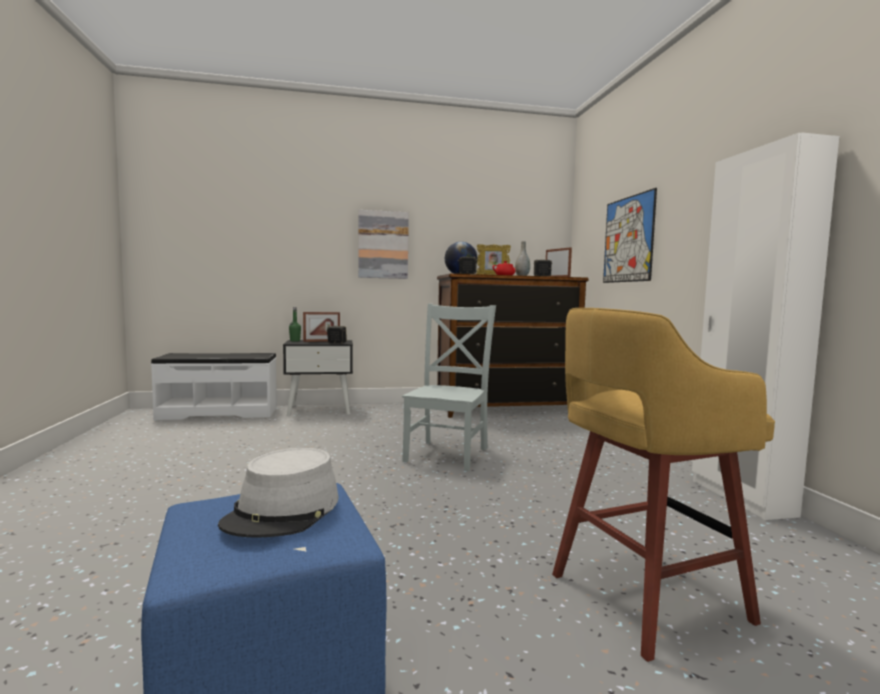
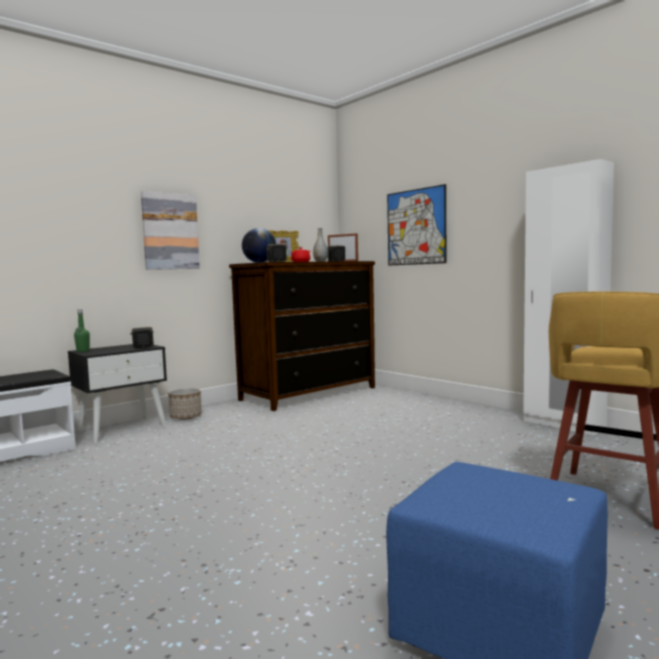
camera: 30 degrees left, 0 degrees up
(283, 511) = (498, 484): grey hat -> none
(321, 341) = (117, 347): picture frame -> none
(376, 409) = (186, 417): none -> planter
(448, 453) = (330, 441): grey chair -> none

